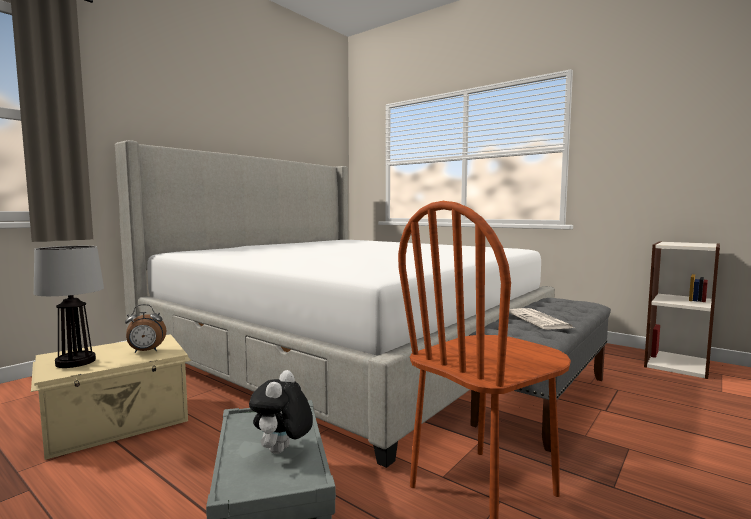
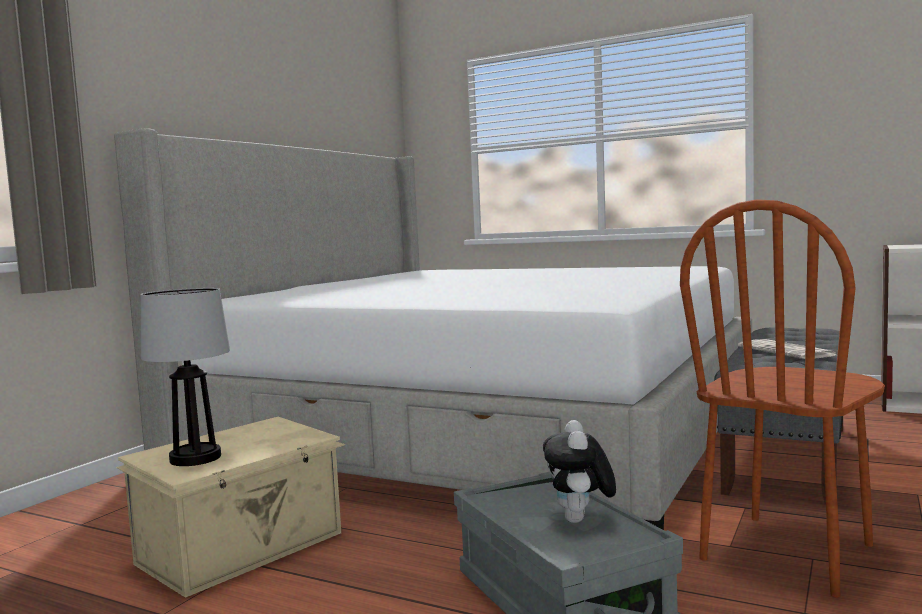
camera: 10 degrees left, 0 degrees up
(146, 351) = (277, 438): alarm clock -> none

